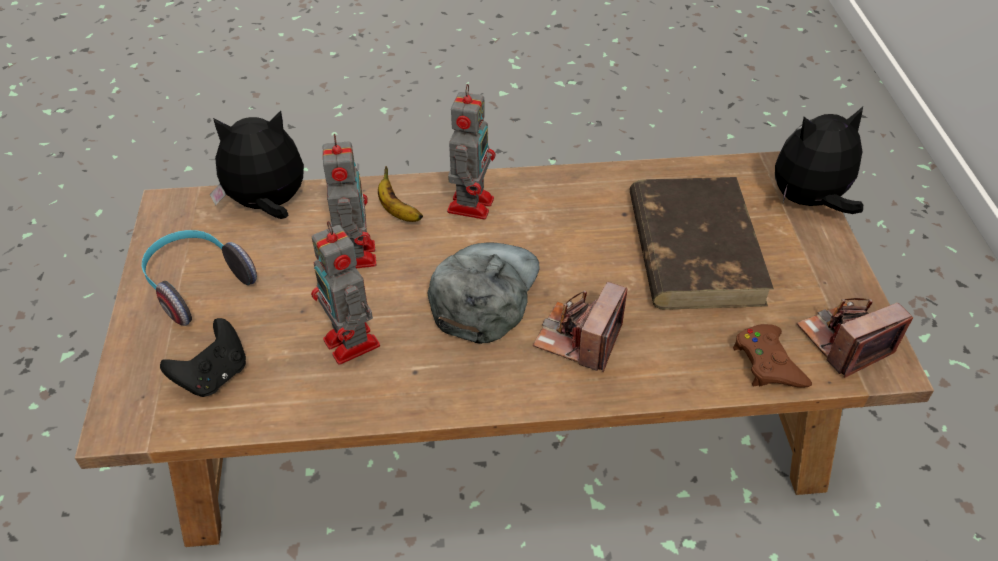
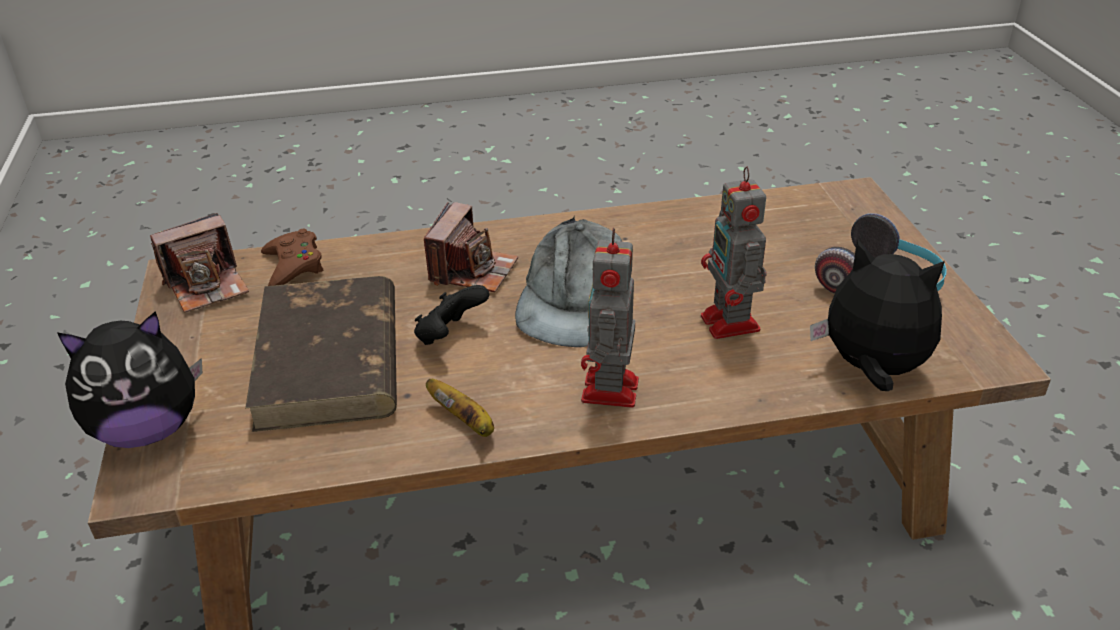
camera: 175 degrees right, 10 degrees down
(214, 376) = (802, 223): black game controller -> black game controller (450, 336)
(268, 205) = (871, 370): plush toy -> plush toy turned 135 degrees counterclockwise
(353, 344) = (691, 251): toy robot -> none
(397, 211) = (702, 375): banana -> banana (465, 422)

